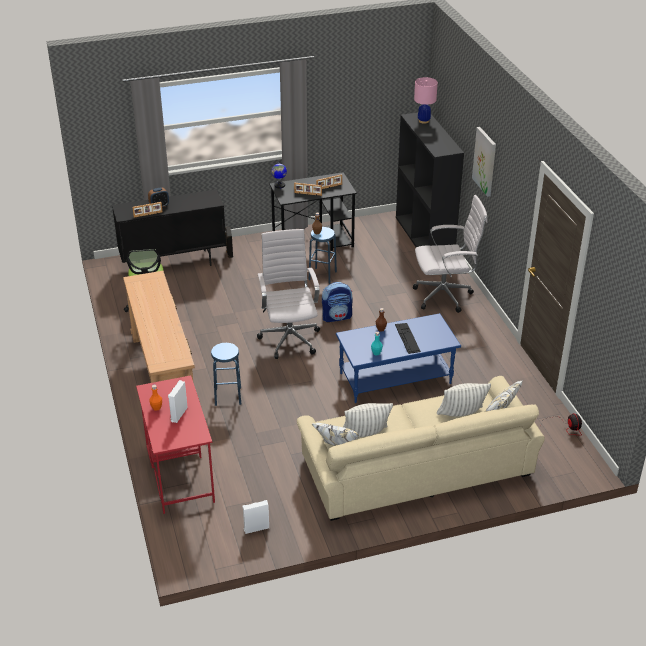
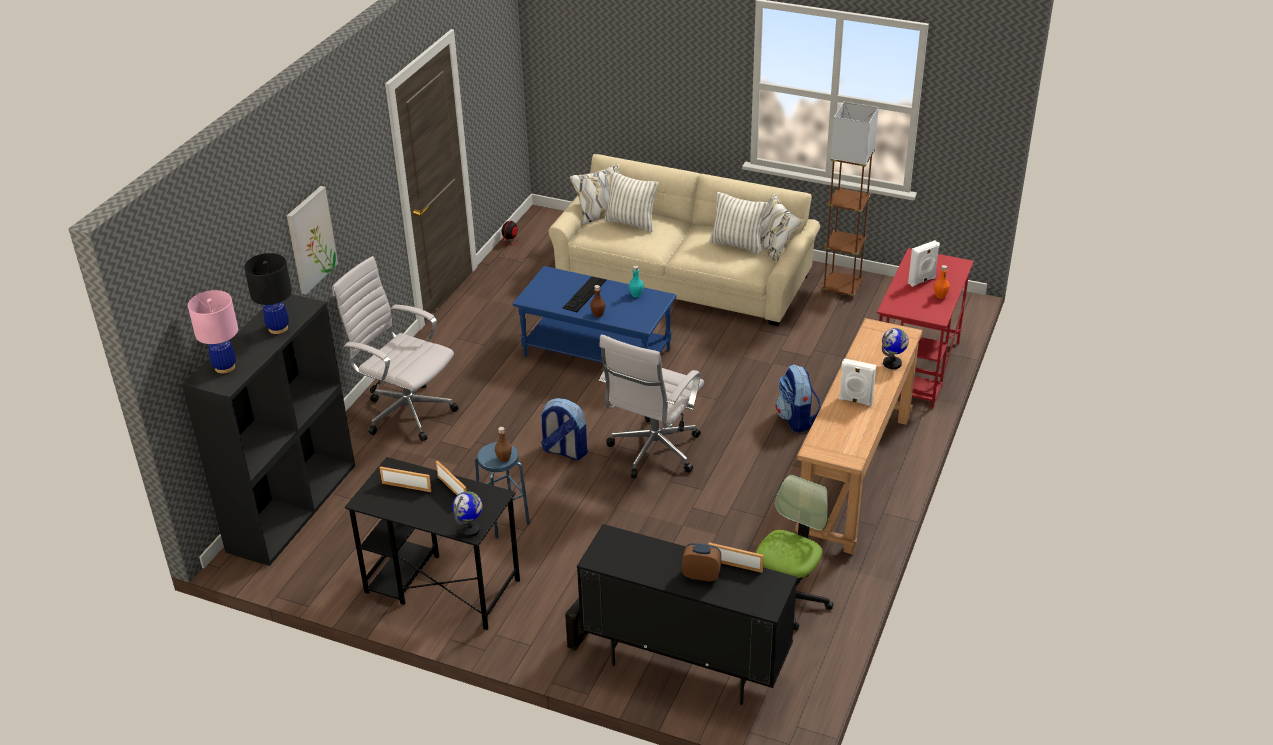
camera: 140 degrees left, 0 degrees up
(151, 341) = (892, 363): none -> globe
(228, 396) = (796, 419): blue stool -> backpack
(256, 528) = (879, 296): white speaker -> white speaker (855, 401)
(292, 520) = (841, 288): none -> brown floor lamp
(432, 140) = (278, 328): none -> black table lamp

